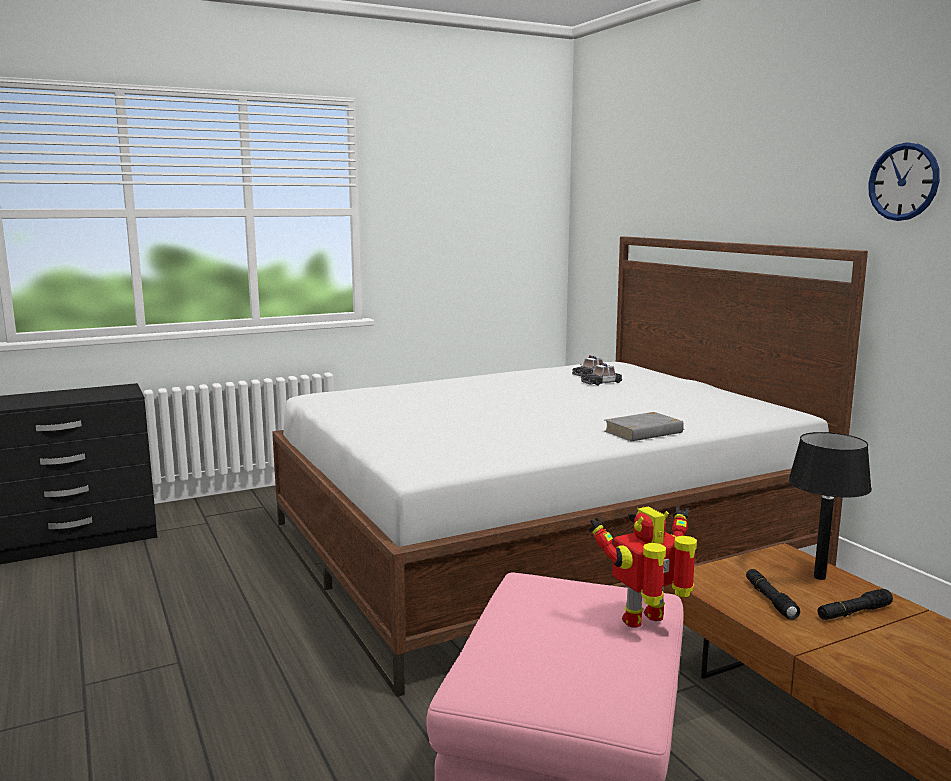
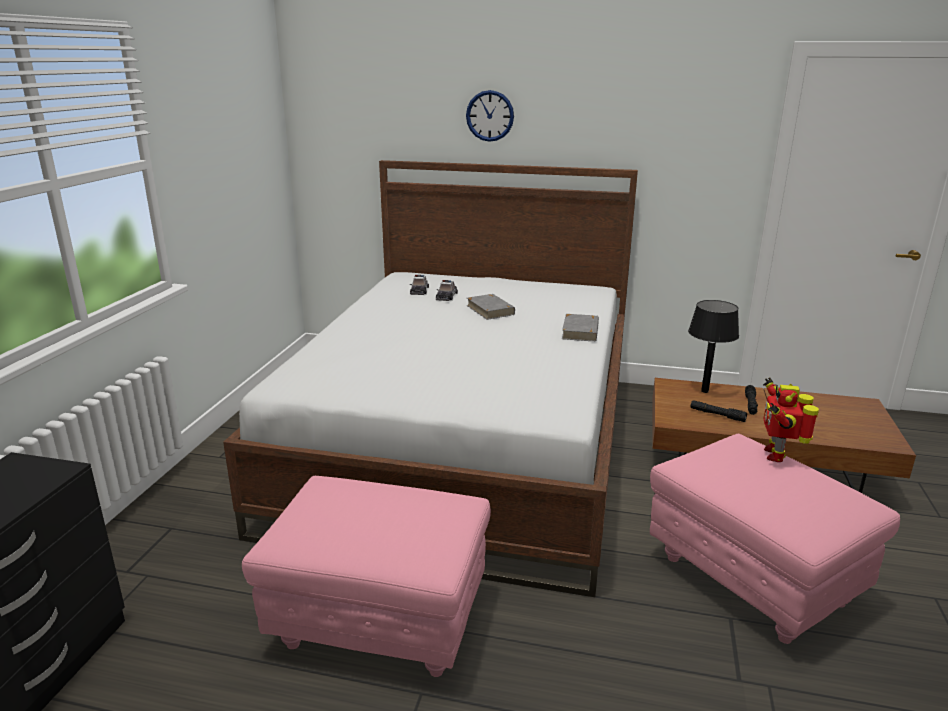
camera: 50 degrees left, 10 degrees up
(243, 614) = (381, 623): none -> pink ottoman
(608, 398) = (490, 310): none -> grey book
(903, 182) = (658, 122): wall clock -> wall clock (490, 116)

